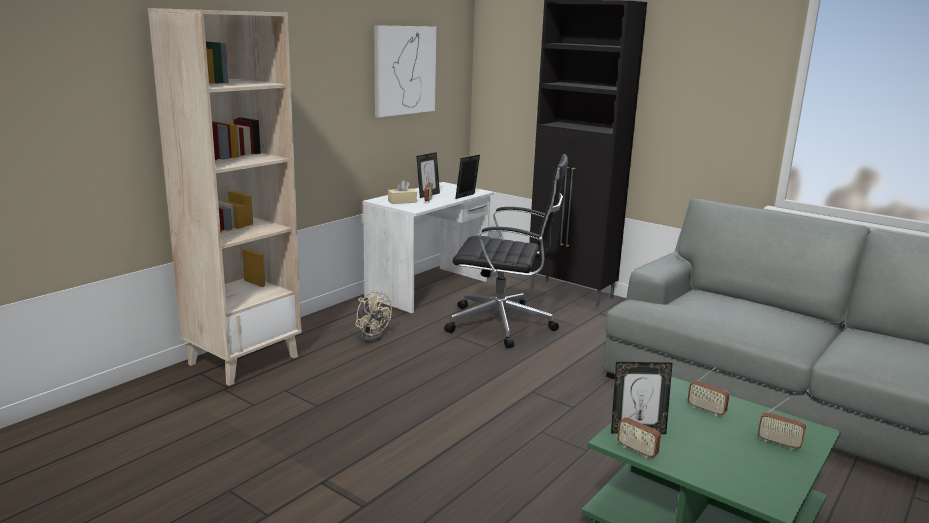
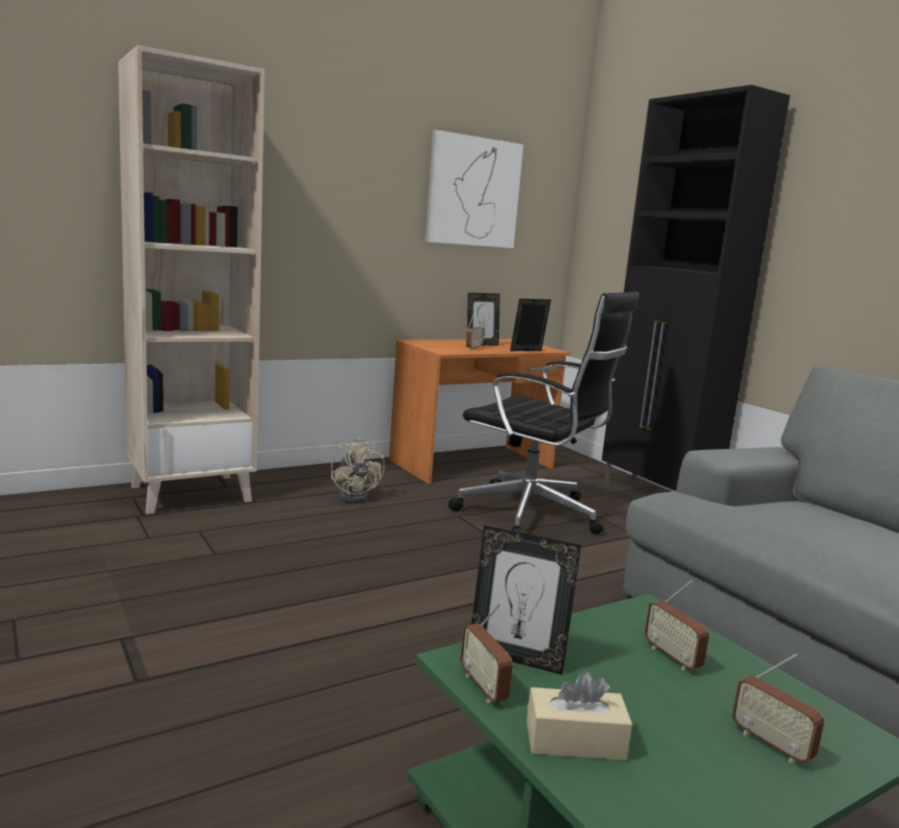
camera: 20 degrees right, 5 degrees down
(402, 201) = (440, 345): beige tissue box -> beige tissue box (575, 741)
(429, 289) = (473, 464): white desk -> orange desk

